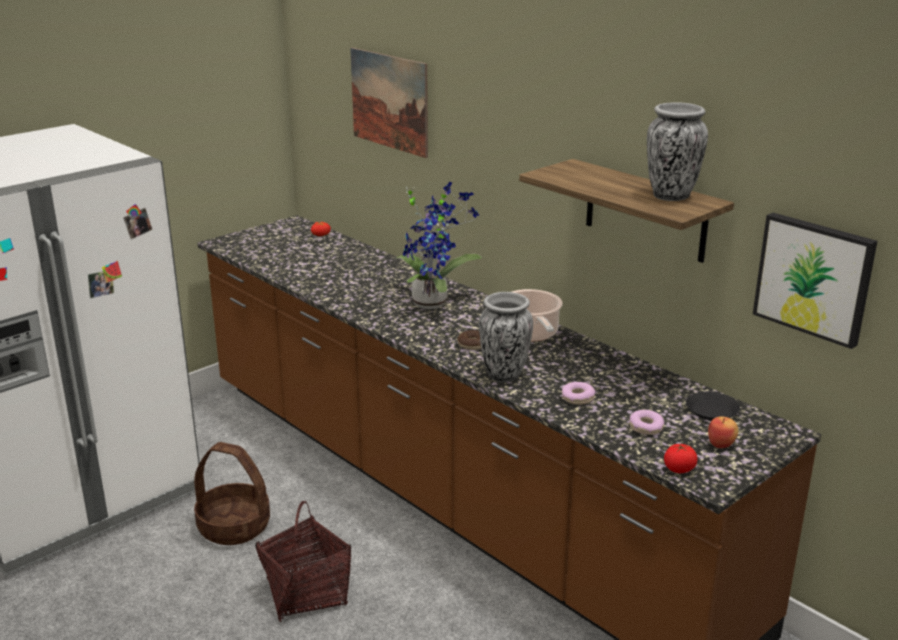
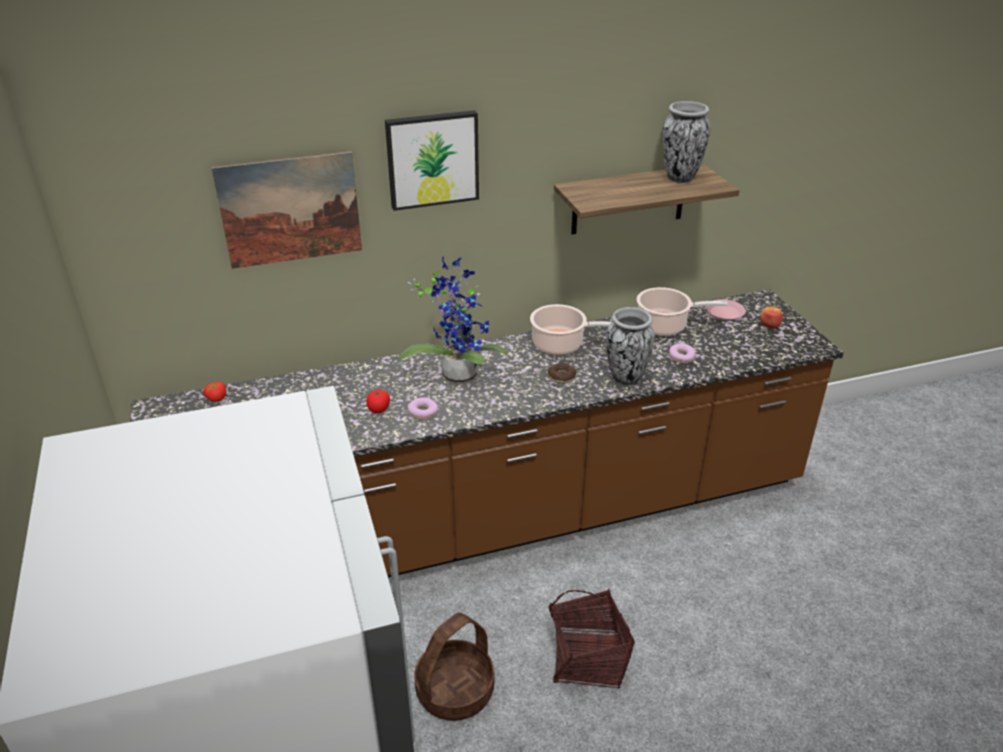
camera: 65 degrees left, 10 degrees up
(634, 379) = (665, 326): none -> cooking pot
(646, 428) = (737, 344): donut -> donut (423, 413)
(679, 469) = (796, 351): tomato -> tomato (378, 409)
(712, 410) = (724, 313): black plate -> pink plate
(814, 278) = (761, 192): picture -> picture (432, 159)

